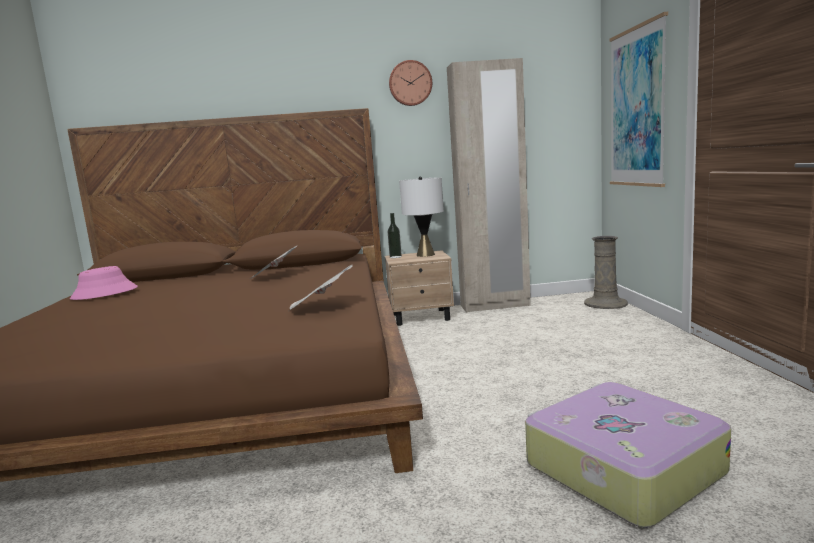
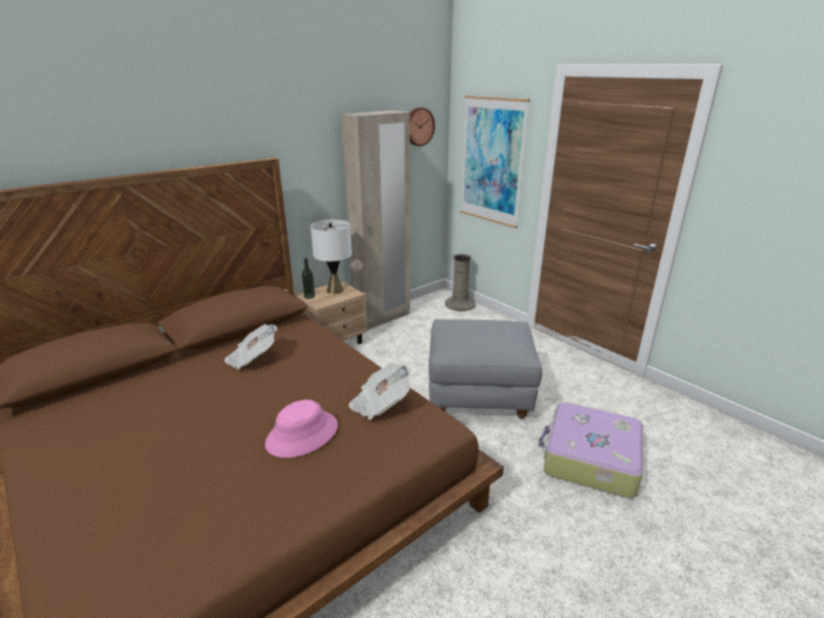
camera: 35 degrees left, 15 degrees up
(104, 294) = (69, 428): pink hat -> pink hat (302, 435)
(410, 83) = (309, 128): wall clock -> wall clock (418, 126)
(532, 376) = (479, 394): none -> grey ottoman

